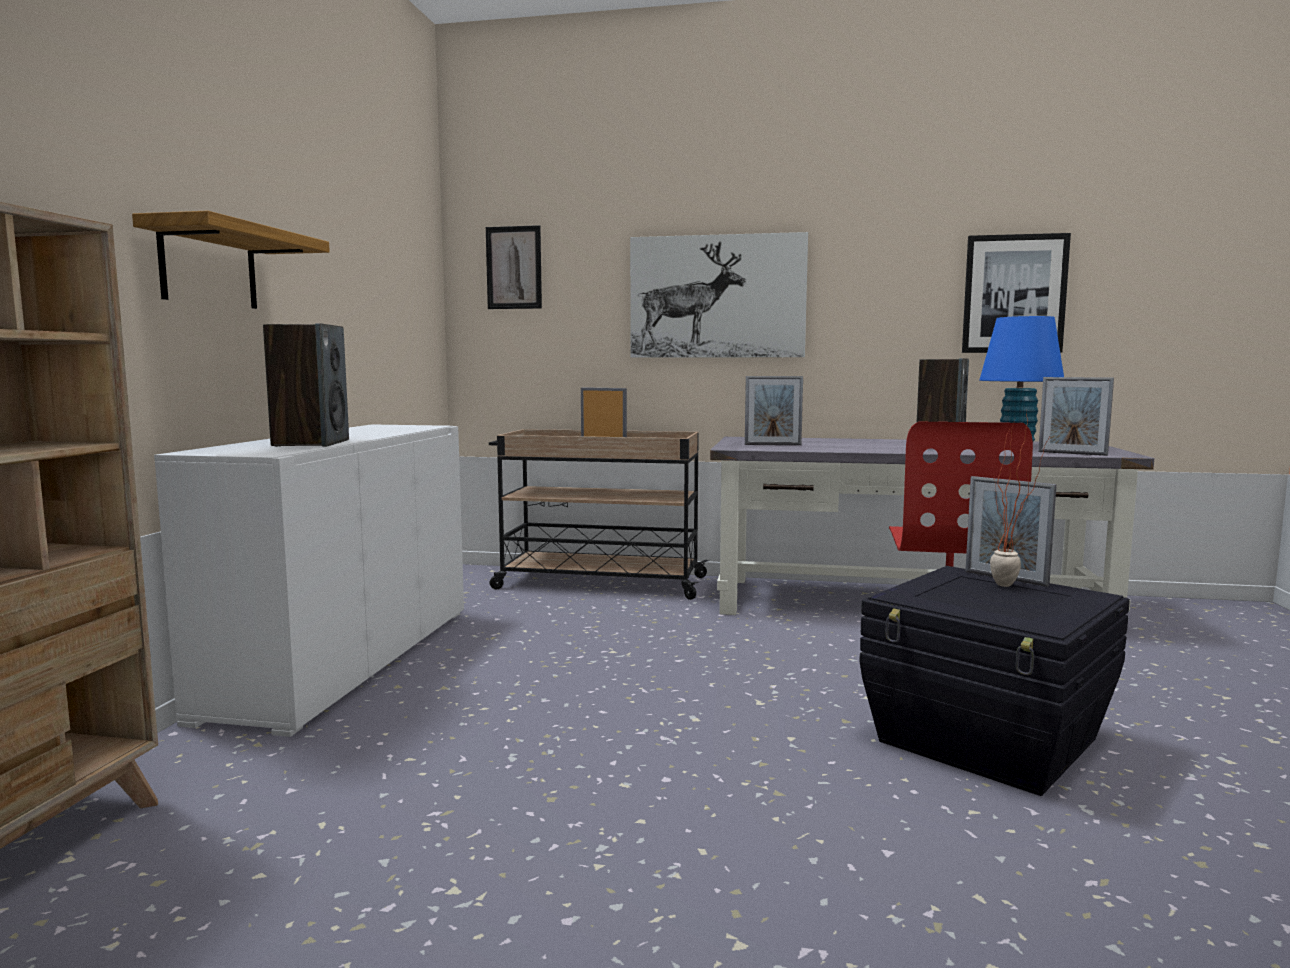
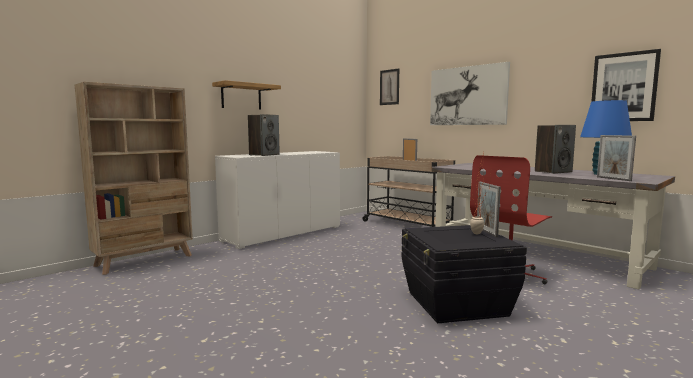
camera: 35 degrees right, 0 degrees up
(772, 444) = (469, 166): picture frame -> none

